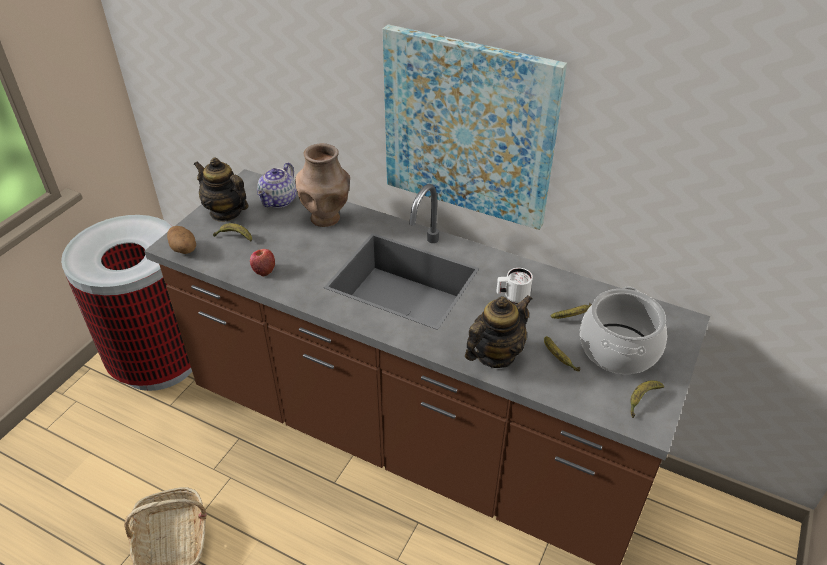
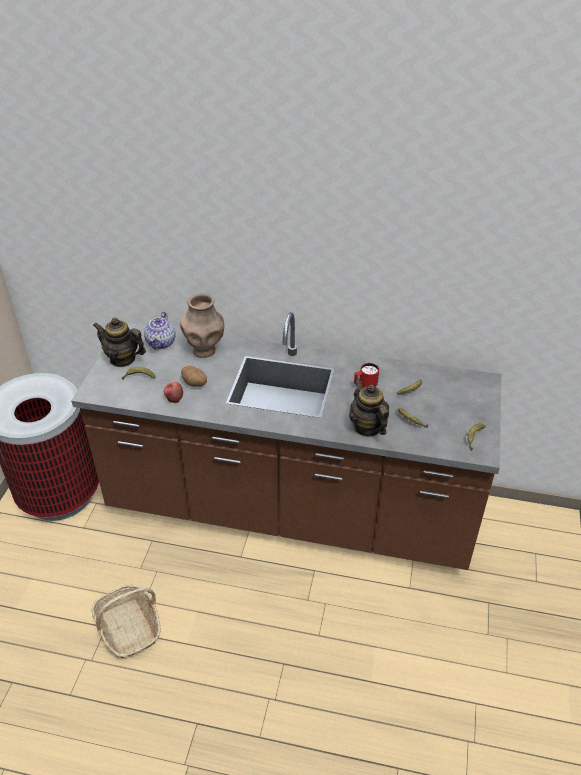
camera: 15 degrees left, 0 degrees up
(184, 249) = (103, 394): potato -> potato (195, 383)
(468, 128) = (314, 267): picture -> none
(495, 354) = (367, 427): teapot -> teapot turned 60 degrees counterclockwise
(512, 297) = (365, 385): white mug -> red mug
(619, 349) = (449, 407): cooking pot -> none

